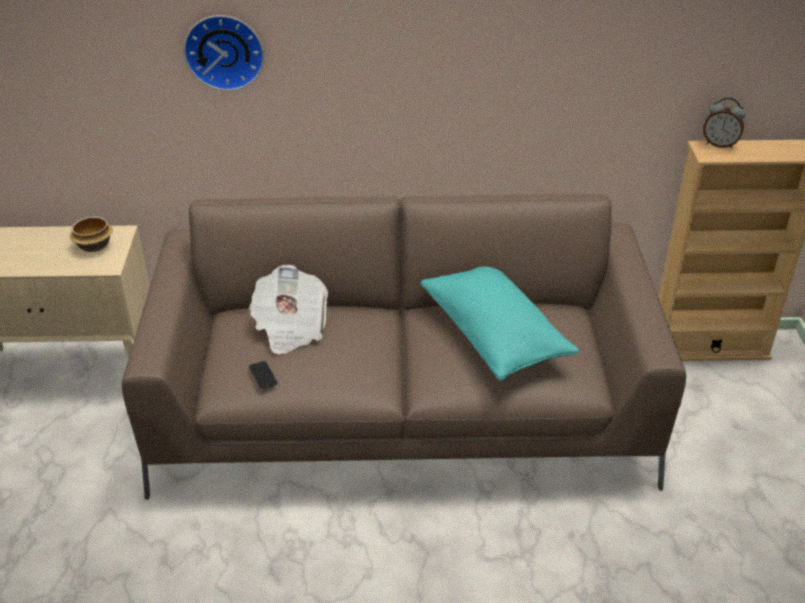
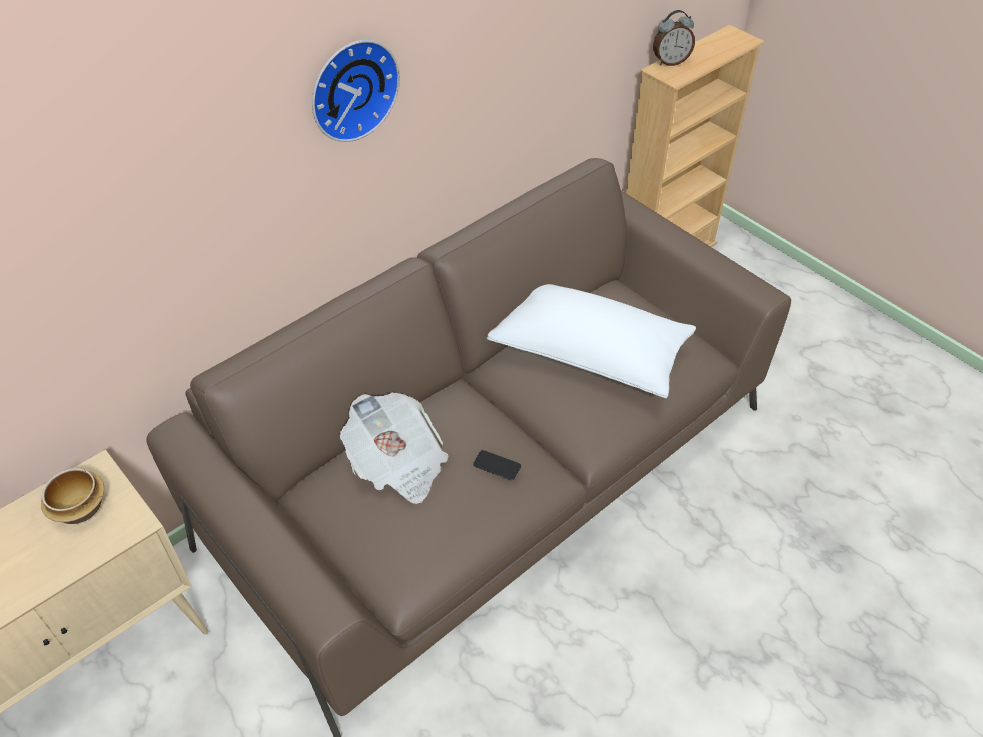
camera: 40 degrees left, 10 degrees up
(224, 50) = (169, 172): wall clock -> wall clock (351, 88)
(263, 375) = (430, 536): phone -> phone (497, 465)
(494, 335) = (589, 352): turquoise pillow -> white pillow

